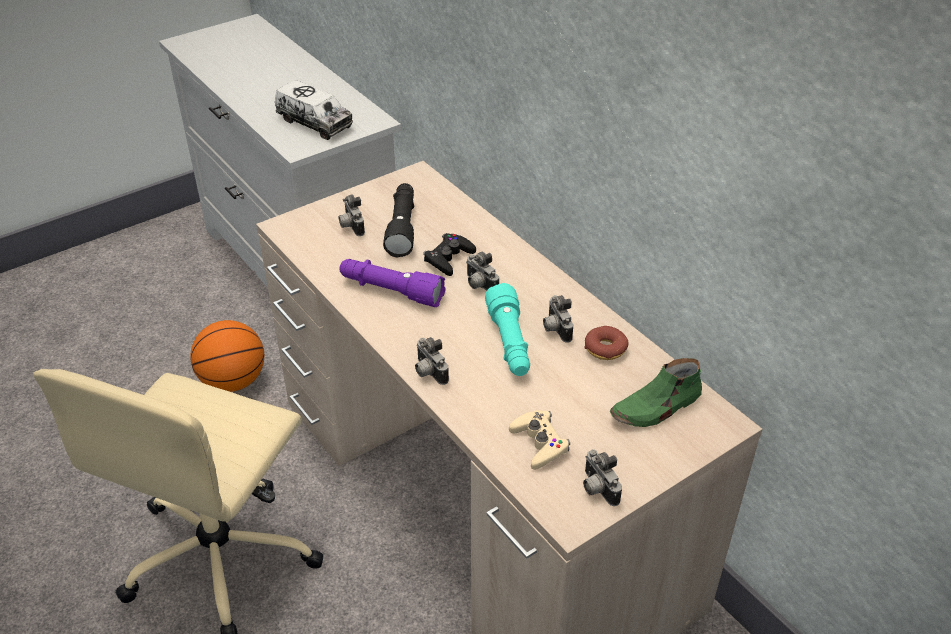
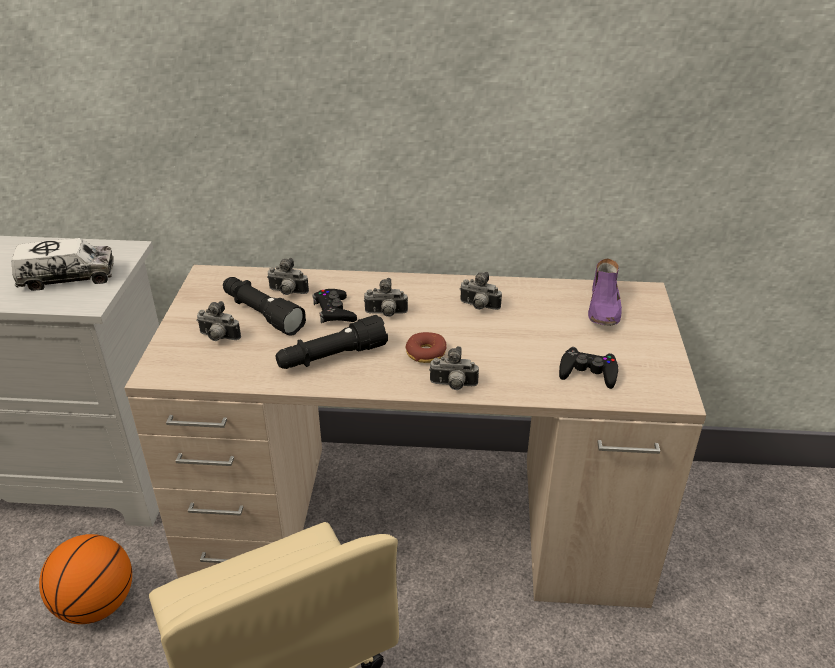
camera: 50 degrees left, 5 degrees down
(391, 291) = (332, 357): purple flashlight -> black flashlight
(509, 343) = (468, 333): turquoise flashlight -> none
(539, 443) = (588, 372): beige game controller -> black game controller
(597, 489) = (657, 371): camera -> camera (287, 293)
(605, 348) = (524, 298): donut -> donut (426, 353)
(656, 407) = (604, 308): green shoe -> purple shoe

